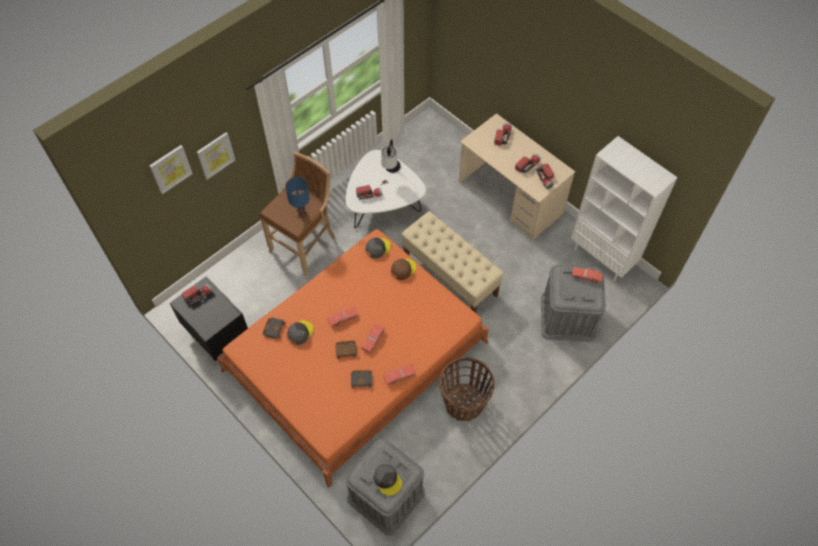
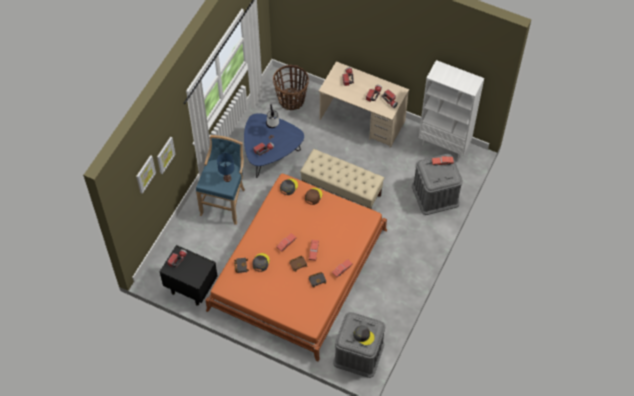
camera: 20 degrees left, 0 degrees up
(305, 244) = (225, 201): brown stool -> blue stool
(383, 206) = (270, 155): white coffee table -> blue coffee table
(464, 403) = (386, 276): basket -> basket (291, 100)

